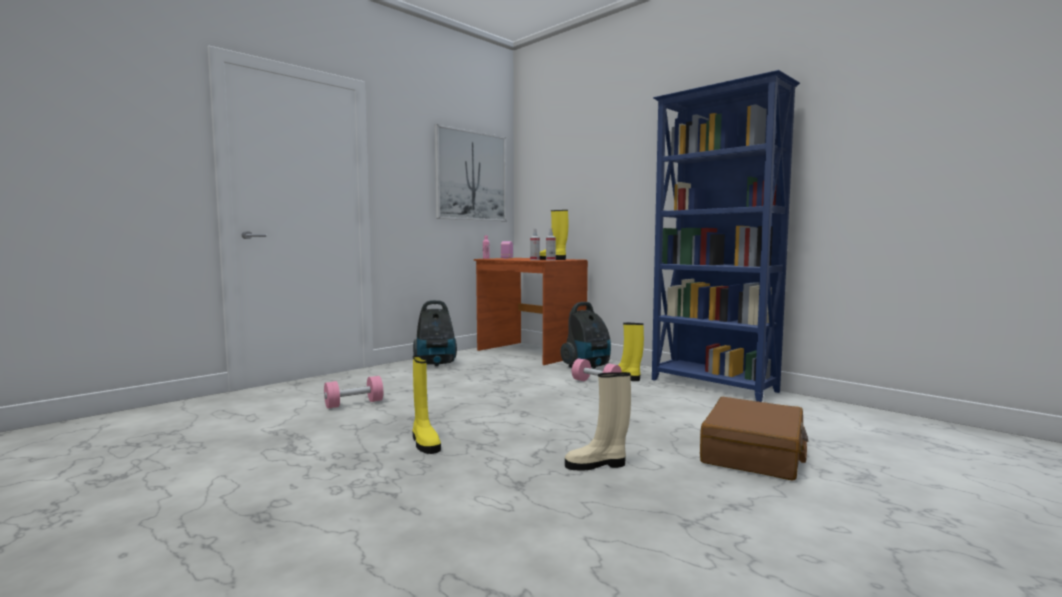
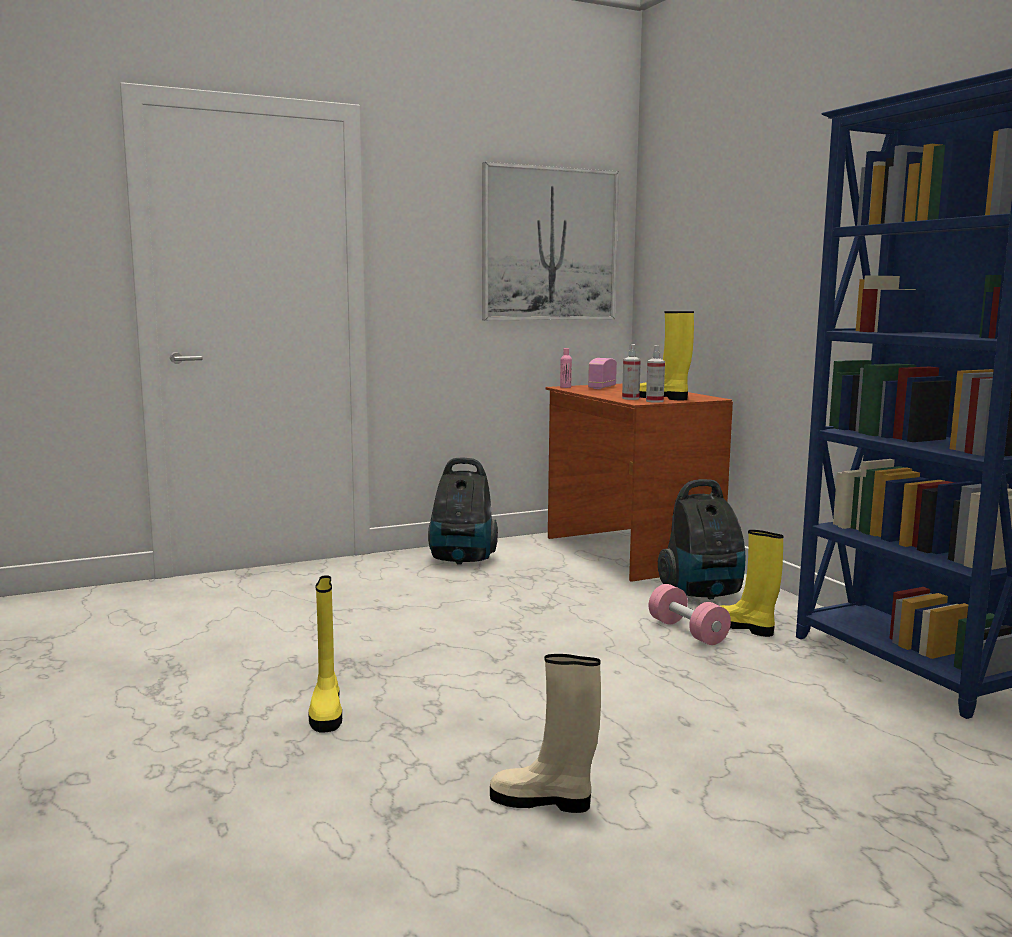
camera: 20 degrees right, 5 degrees up
(354, 404) = (290, 623): pink dumbbell -> none
(754, 453) = (841, 832): brown suitcase -> none

